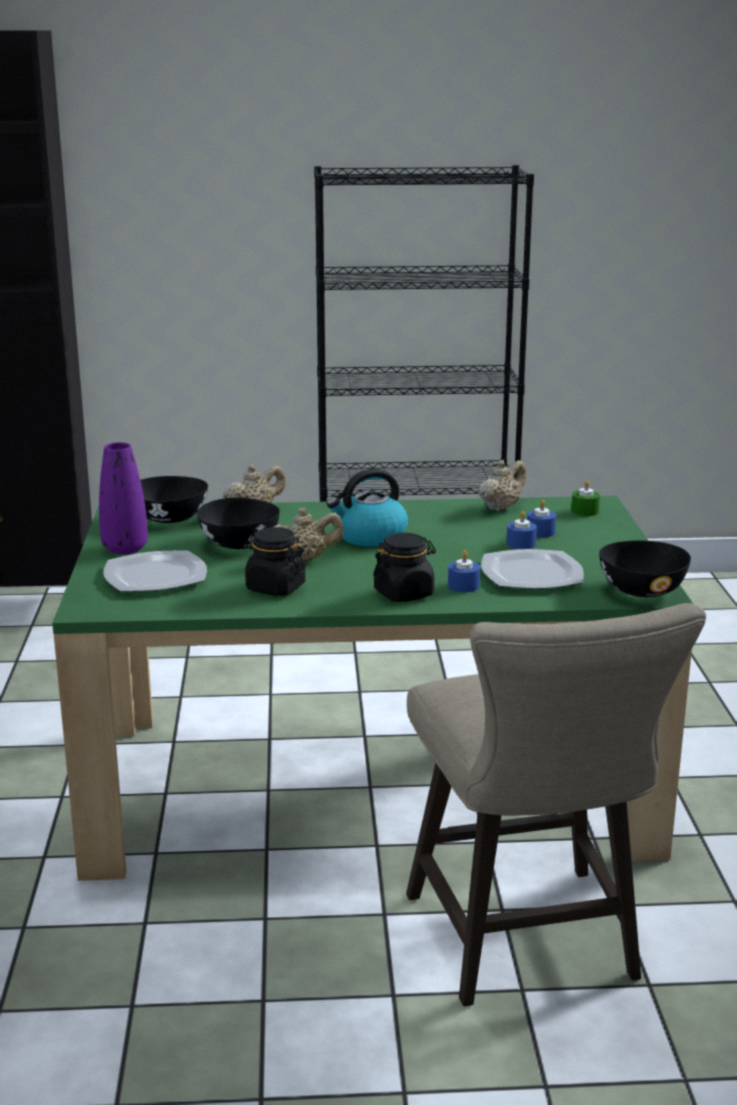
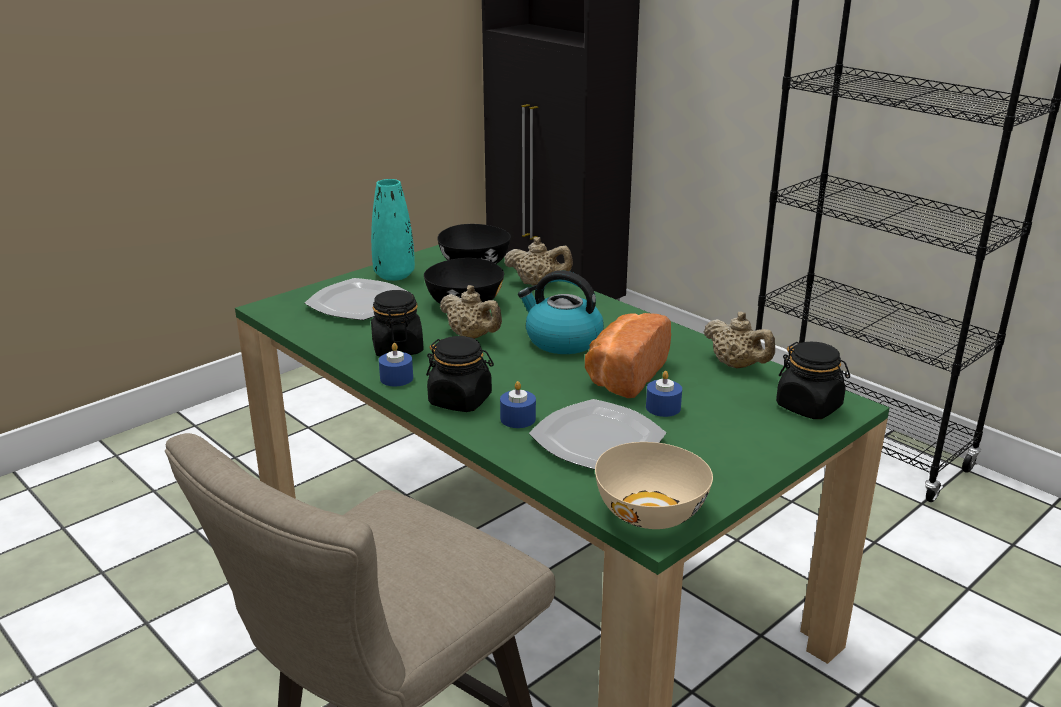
camera: 50 degrees right, 5 degrees up
(125, 548) = (394, 275): purple vase -> turquoise vase
(457, 538) = (623, 375): none -> bread
(501, 507) = (737, 365): beige teapot -> beige teapot turned 45 degrees clockwise
(540, 532) = (711, 405): blue candle -> blue candle (396, 378)
(585, 511) = (809, 407): green candle -> black jar
(642, 590) = (652, 512): black bowl -> beige bowl

